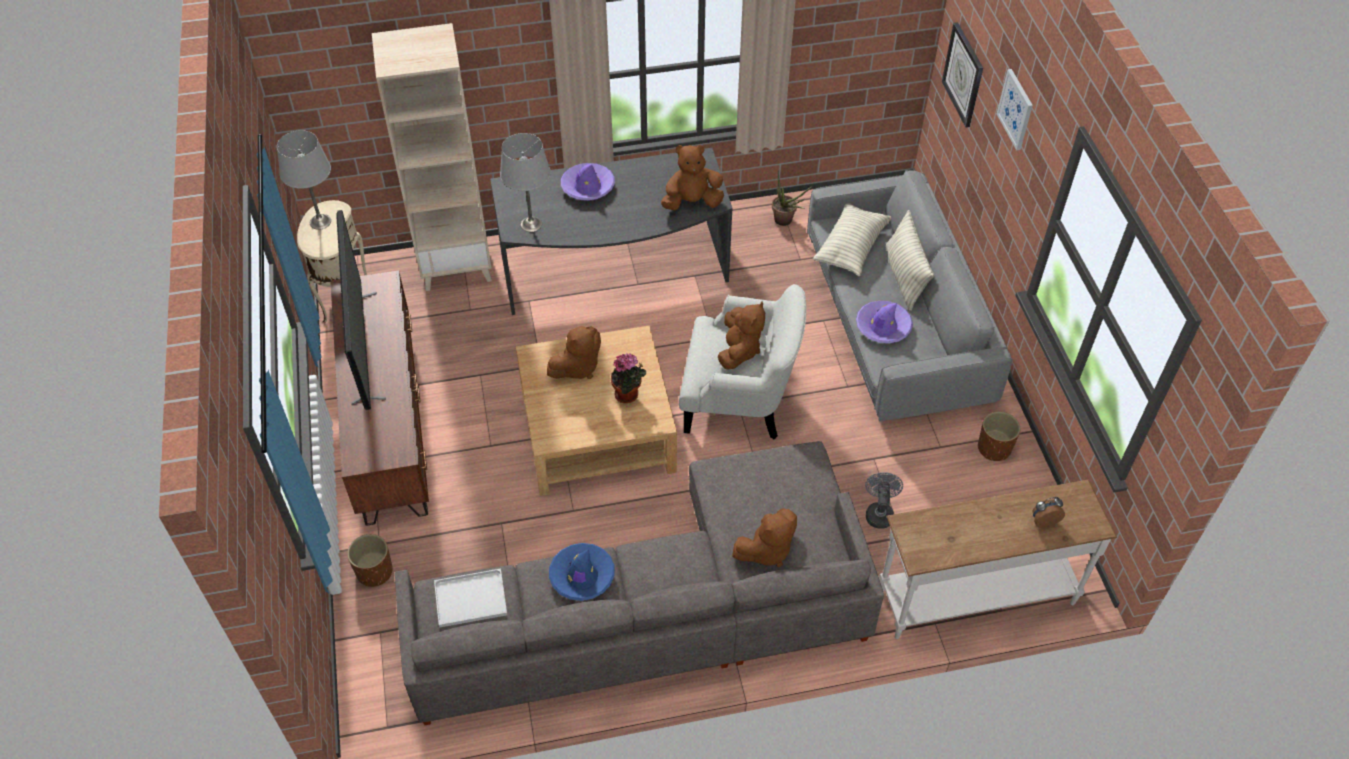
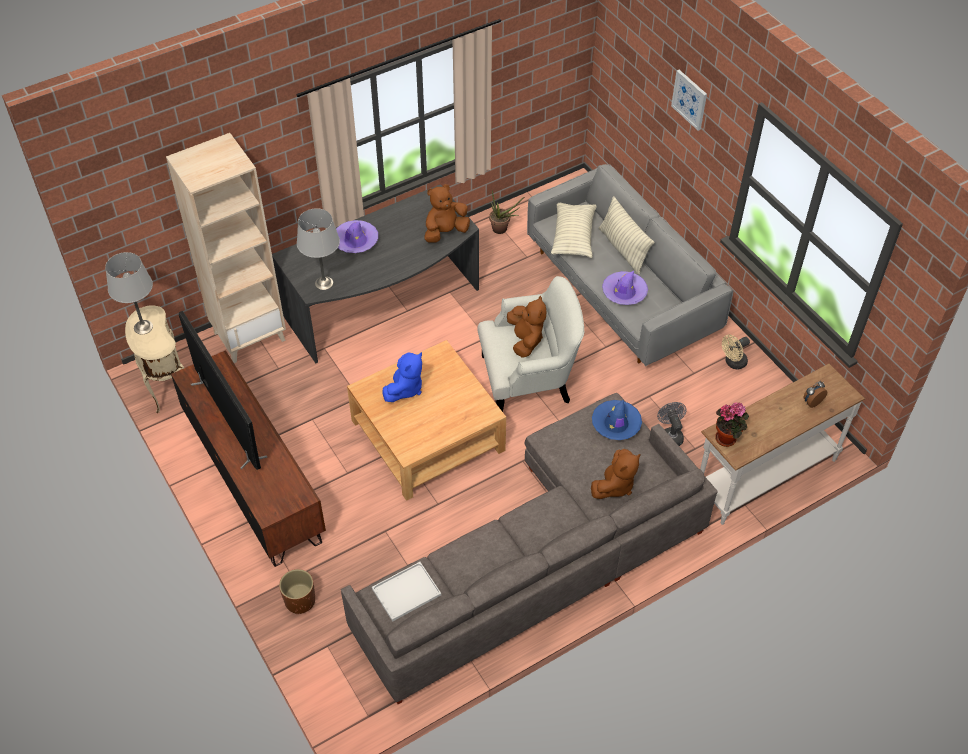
camera: 20 degrees left, 0 degrees up
(577, 367) = (405, 388): brown plush toy -> blue plush toy
(582, 576) = (485, 547): blue hat -> blue hat (616, 424)
(628, 395) = (456, 399): potted plant -> potted plant (727, 438)
(963, 74) = (627, 80): wall clock -> none
(994, 448) = (733, 363): brown planter -> beige fan

